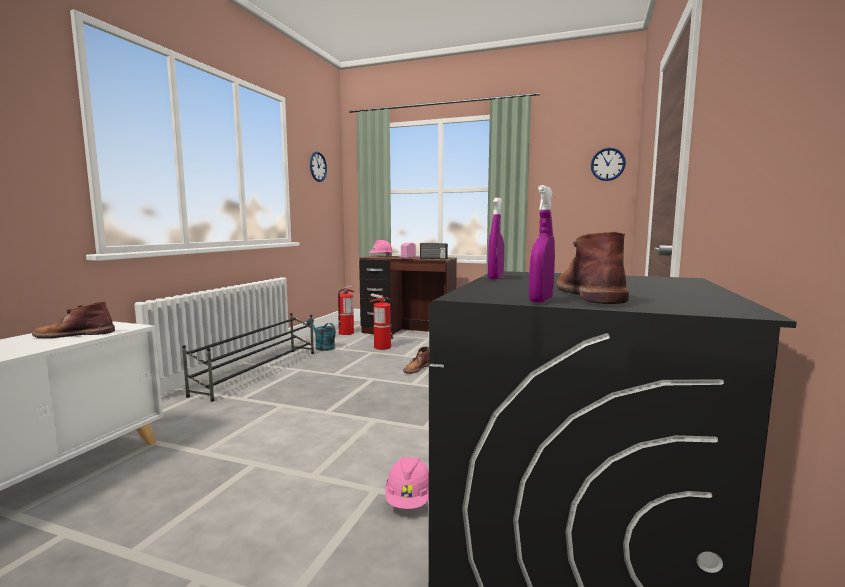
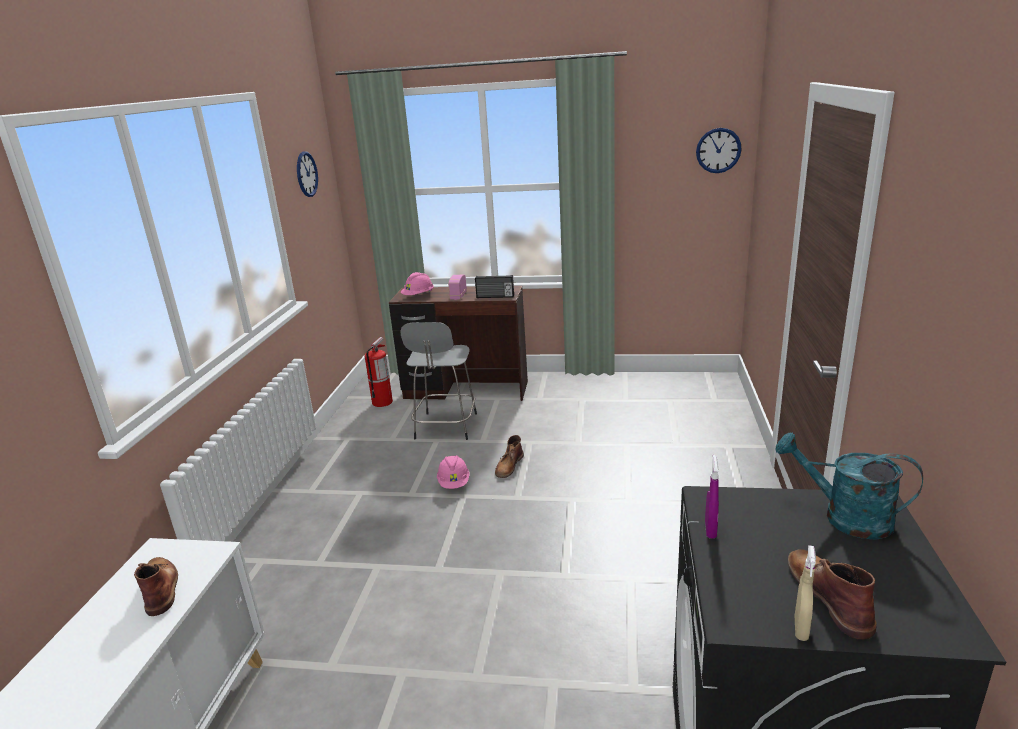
camera: 10 degrees left, 15 degrees up
(74, 334) = (160, 587): brown boot -> brown boot turned 90 degrees clockwise
(260, 372) = (311, 506): black shoe rack -> none
(322, 347) = (366, 439): turquoise watering can -> turquoise watering can (845, 517)
(382, 347) = (445, 427): fire extinguisher -> grey stool
(409, 500) = (593, 691): pink hard hat -> pink hard hat (454, 483)
(541, 300) = (801, 629): purple spray bottle -> beige spray bottle

